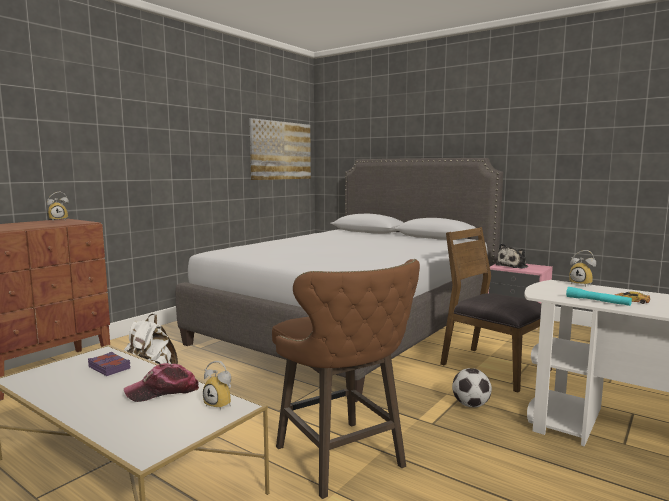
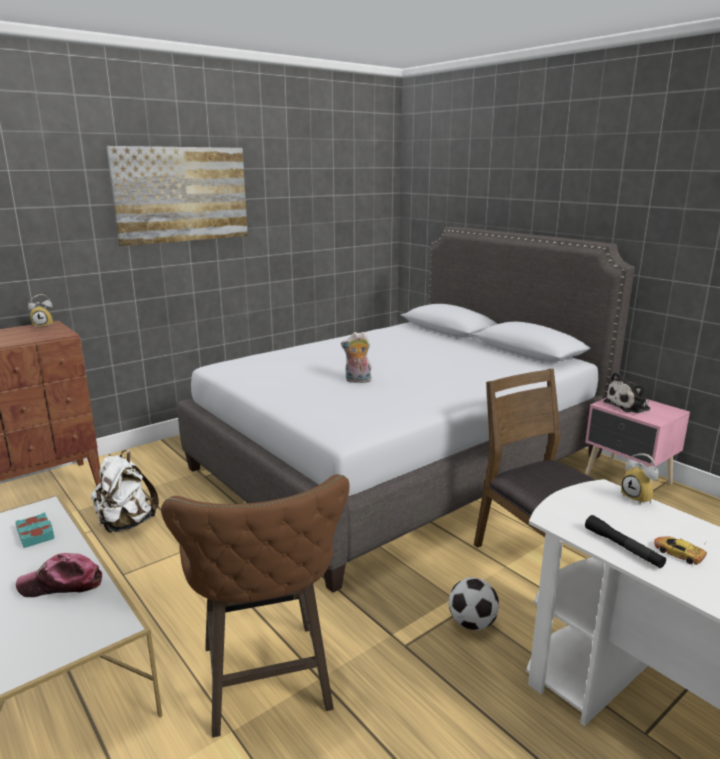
camera: 15 degrees right, 10 degrees up
(110, 367) = (36, 533): purple book -> turquoise book
(221, 404) = (105, 618): alarm clock -> none
(281, 150) = (347, 212): picture -> picture (182, 194)
(332, 253) = (357, 381): none -> plush toy
(597, 301) = (623, 547): turquoise flashlight -> black flashlight

